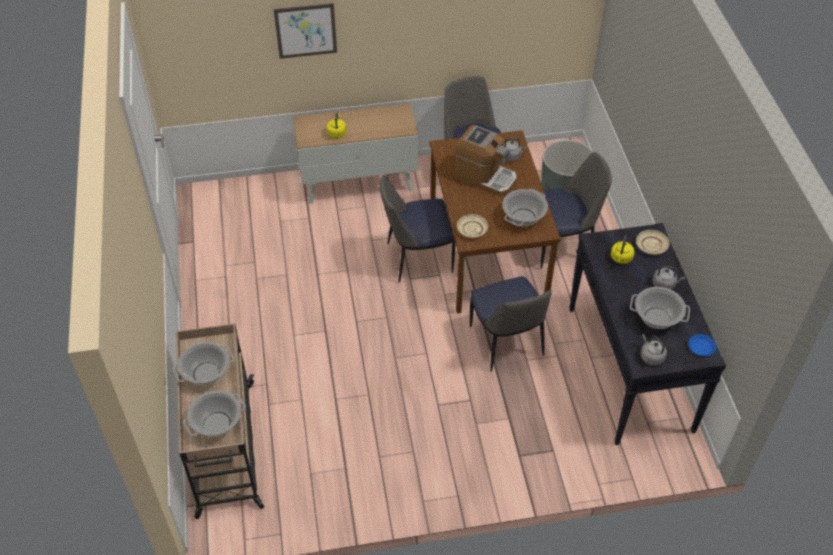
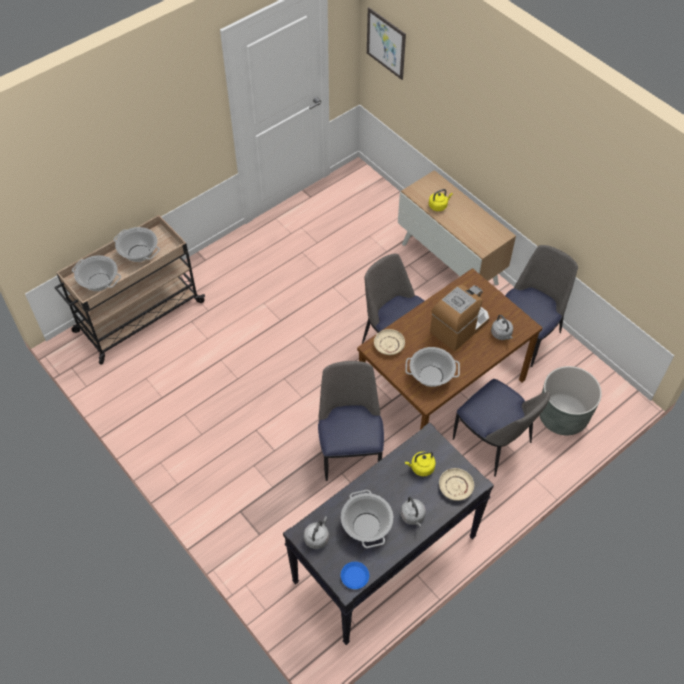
camera: 60 degrees right, 5 degrees up
(306, 30) = (462, 106): picture -> picture (386, 43)
(485, 177) = (459, 326): coffee machine -> coffee machine turned 135 degrees counterclockwise
(506, 343) = (350, 450): chair -> chair turned 135 degrees clockwise

